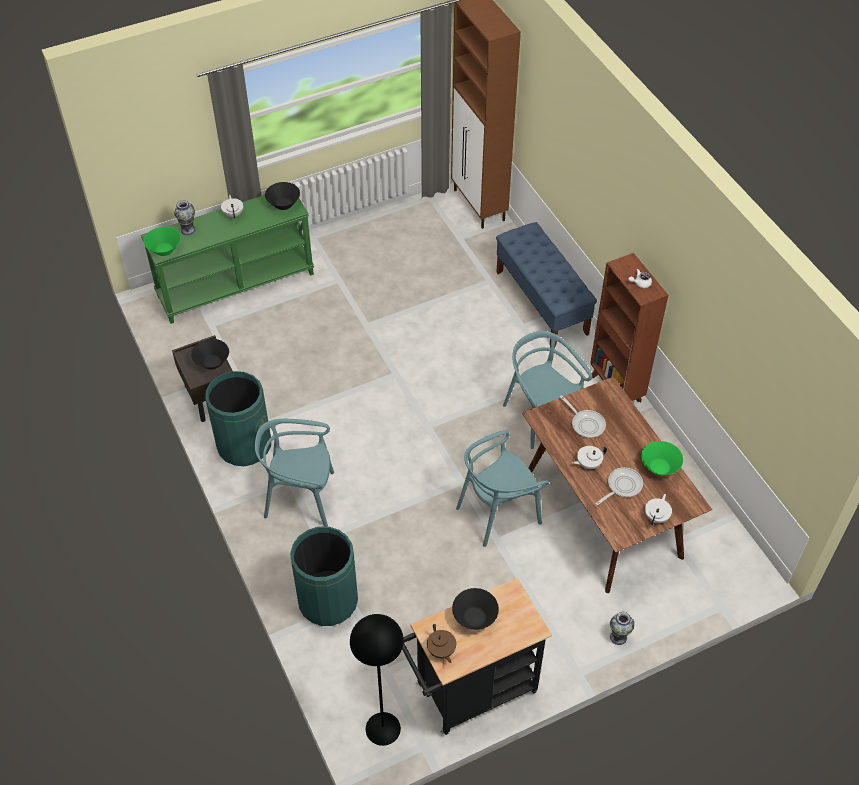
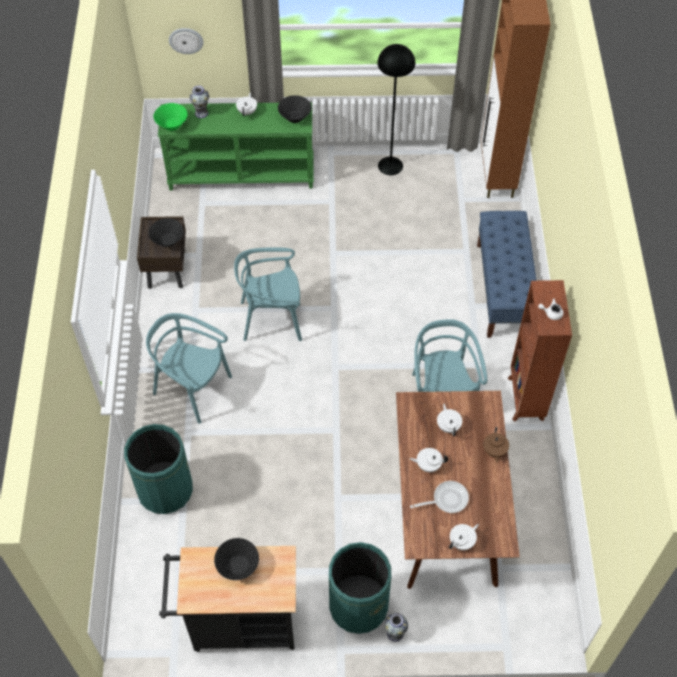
camera: 25 degrees right, 5 degrees up
(154, 158) = (186, 40): none -> wall clock
(244, 445) = (171, 322): green trash can -> green trash can (358, 605)
(383, 728) = (149, 621): black floor lamp -> black floor lamp (390, 165)
(441, 651) = (192, 582): brown teapot -> brown teapot (494, 451)
(498, 512) = (352, 472): turquoise chair -> turquoise chair (272, 318)
(586, 424) = (448, 426): frying pan -> white teapot
(659, 467) = (493, 496): green bowl -> none

